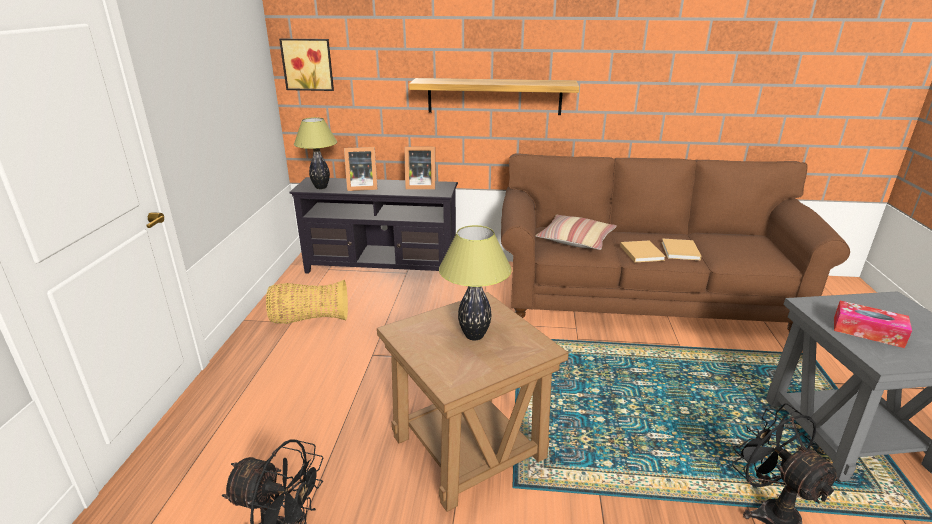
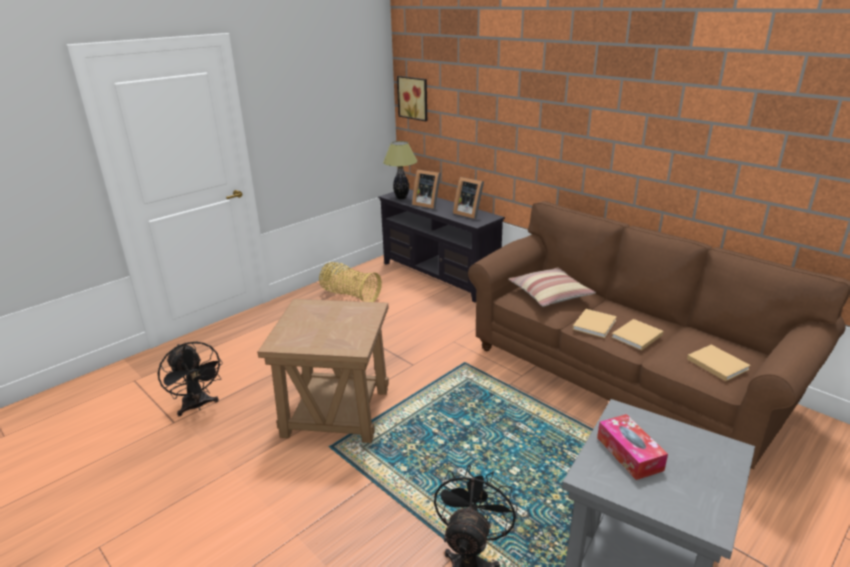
camera: 40 degrees right, 0 degrees up
(474, 336) = (332, 324): table lamp -> none
(494, 96) = (539, 144): shelf -> none
(755, 251) = (716, 363): none -> beige book

